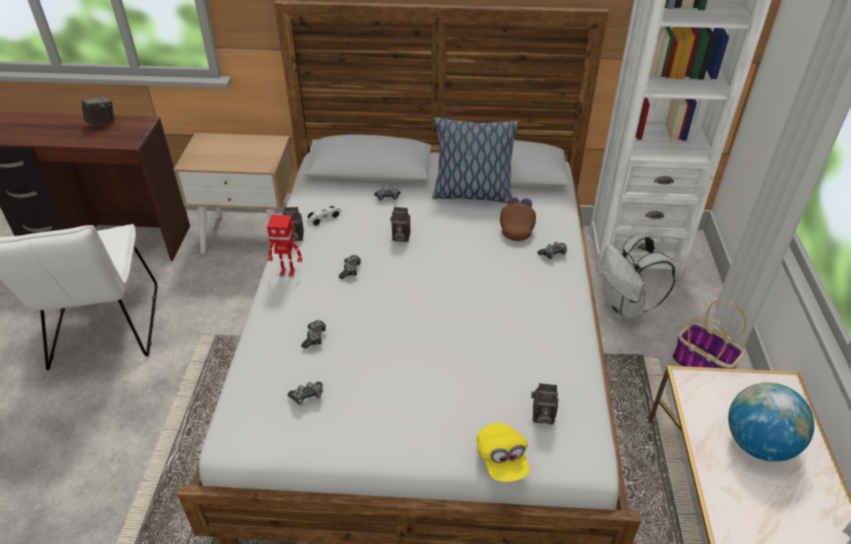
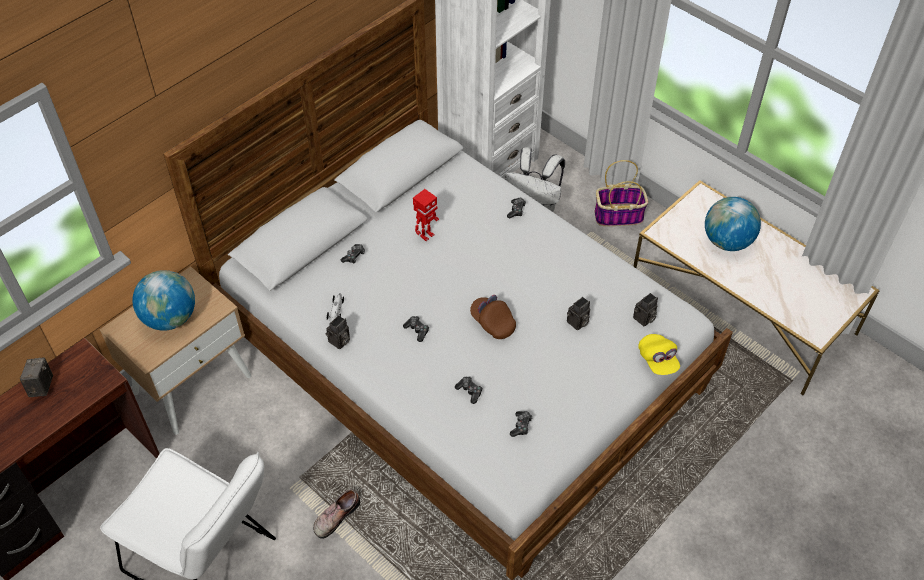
camera: 50 degrees left, 10 degrees up
(196, 377) = (335, 516): none -> shoe
(233, 152) = (170, 318): none -> globe
(287, 272) = (379, 369): toy robot -> toy robot (426, 235)
(400, 237) = (410, 279): camera -> camera (577, 323)
(471, 194) = (405, 206): pillow -> none
(502, 460) = (657, 360): yellow cap -> yellow cap turned 45 degrees clockwise
(516, 227) = (469, 209): brown cap -> brown cap (492, 323)

